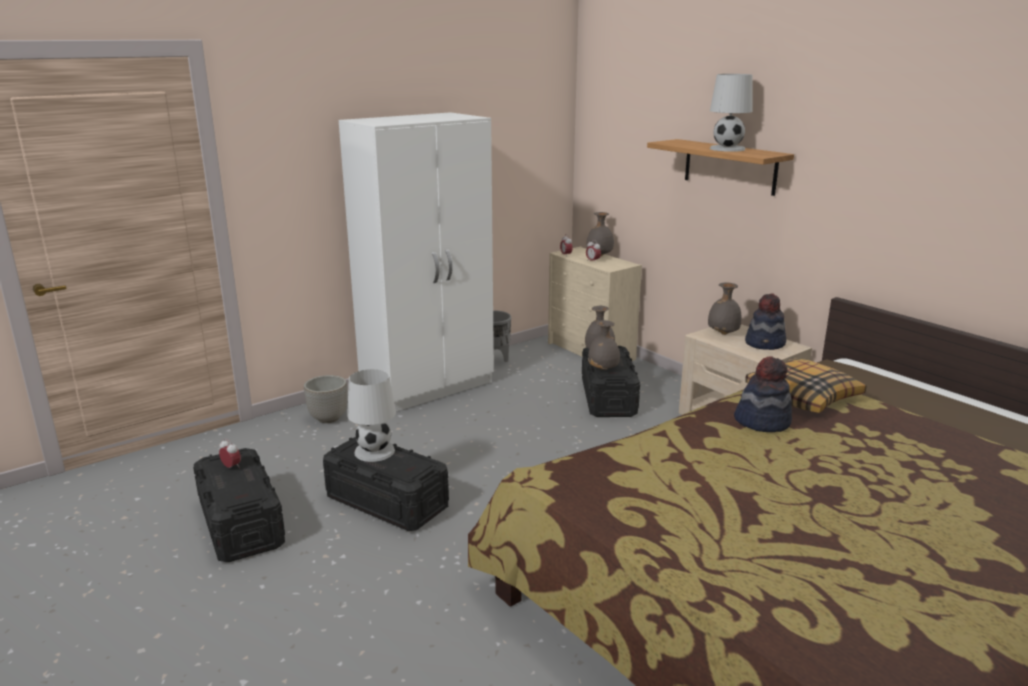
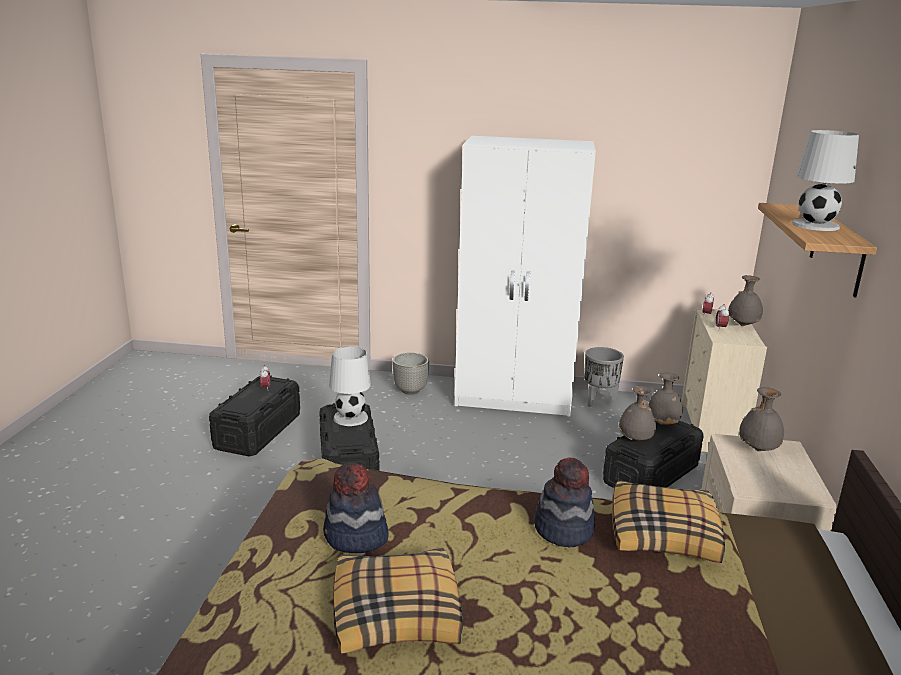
camera: 45 degrees right, 0 degrees up
(765, 344) = (784, 479): hat -> hat (355, 537)
(804, 520) = (397, 613): none -> pillow

